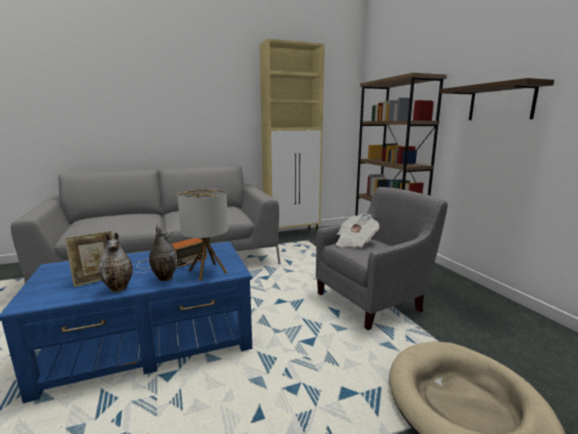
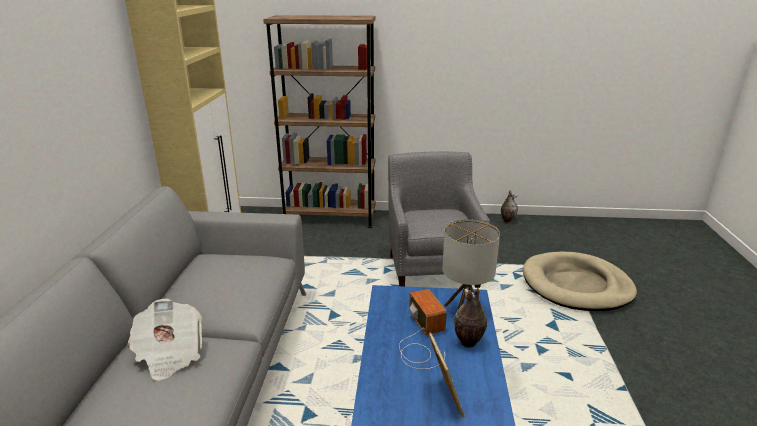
camera: 65 degrees left, 10 degrees up
(119, 288) = (482, 377): vase -> vase (507, 221)
(355, 242) = (420, 220): newspaper -> newspaper (169, 354)
(501, 102) = (442, 50): shelf -> none

